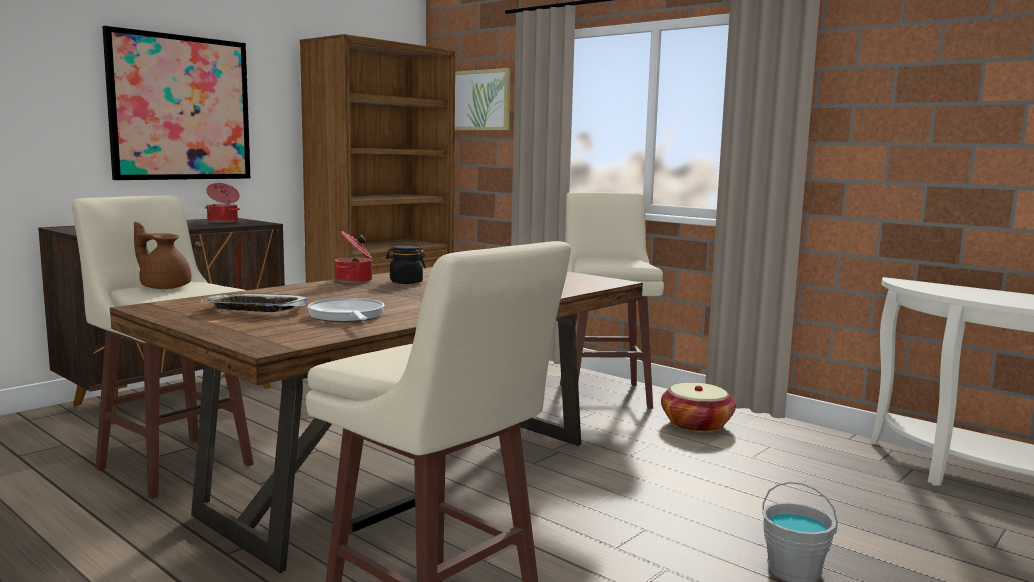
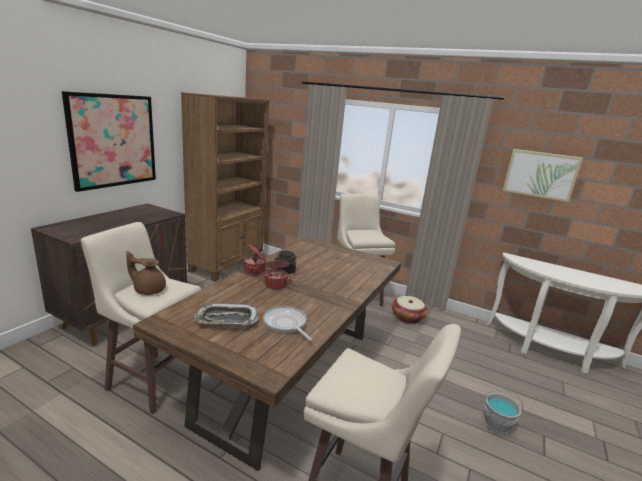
camera: 15 degrees left, 10 degrees up
(223, 221) = (146, 211): cooking pot -> cooking pot (276, 284)
(479, 100) = (280, 128): picture -> picture (540, 174)

